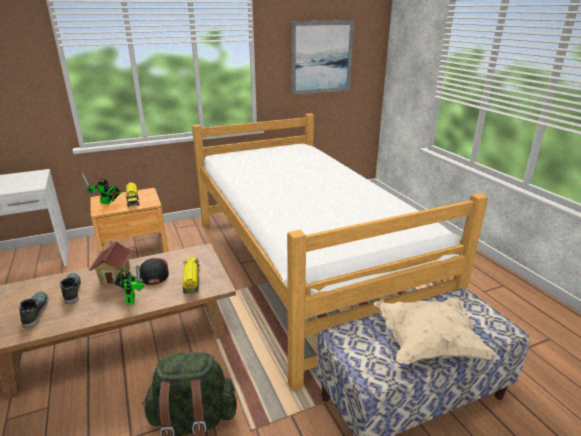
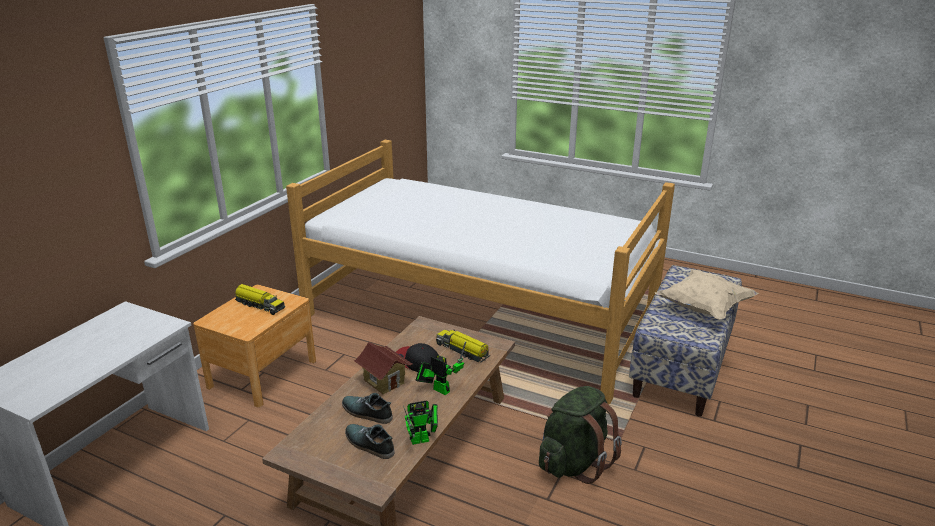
camera: 40 degrees left, 0 degrees up
(107, 203) = (234, 321): toy robot -> toy robot (423, 439)
(321, 57) = (376, 69): picture -> none

